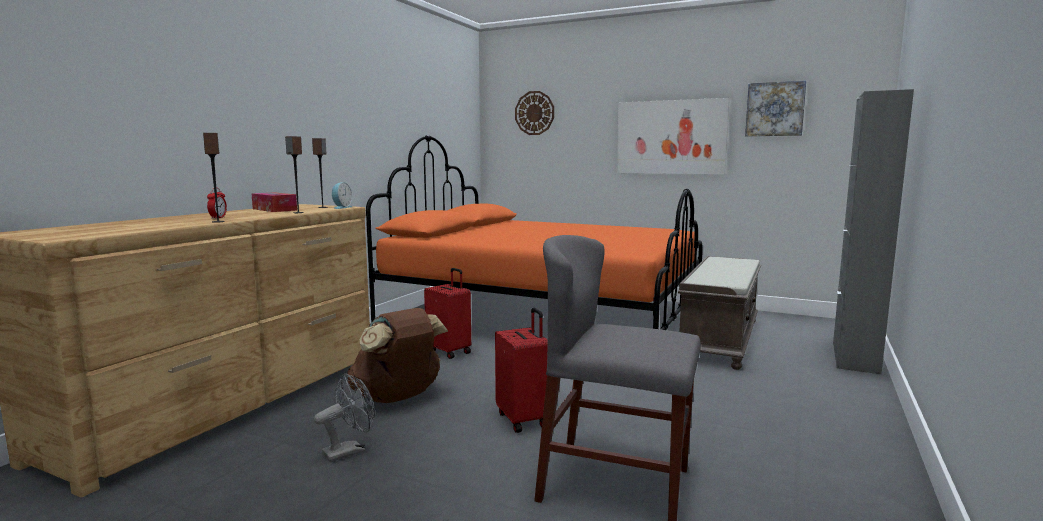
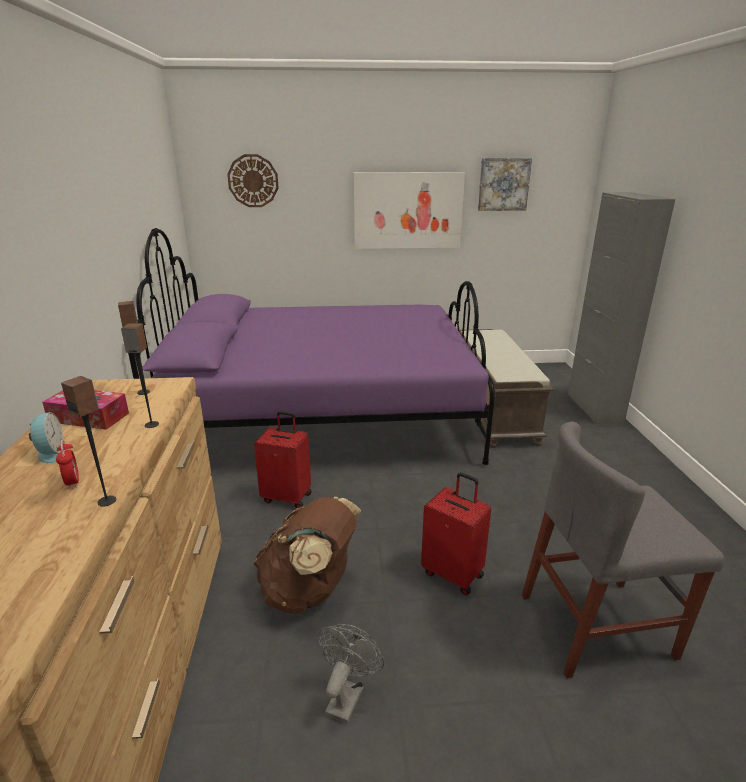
camera: 30 degrees left, 15 degrees up
(341, 207) = (170, 387): alarm clock -> alarm clock (50, 453)
(544, 316) = (325, 415): orange bed -> purple bed

